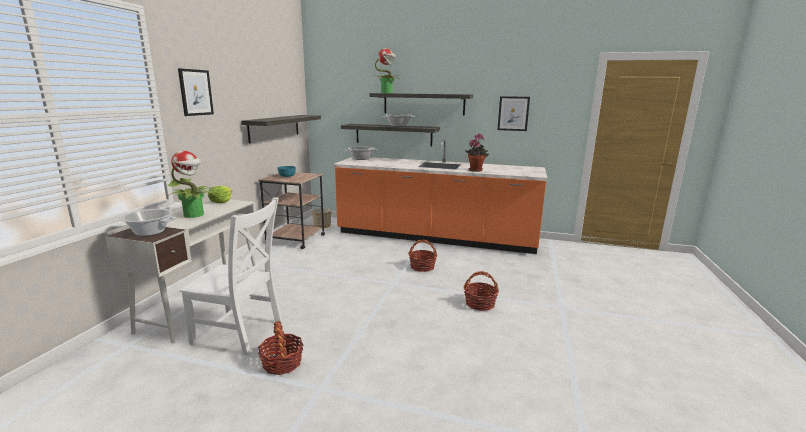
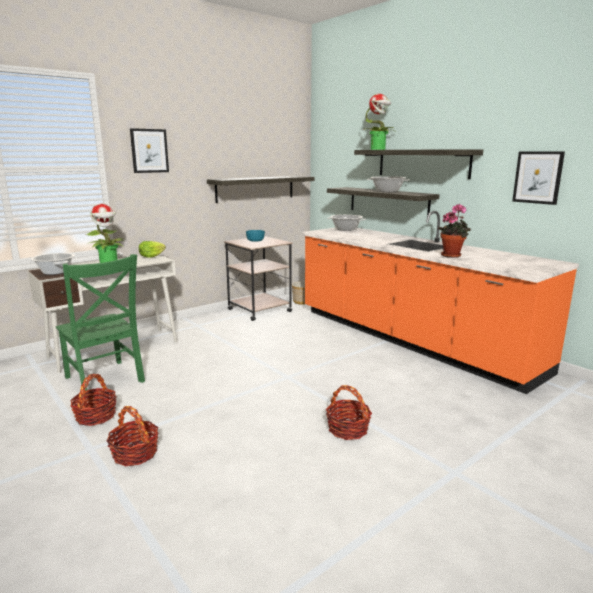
camera: 35 degrees right, 0 degrees up
(241, 333) = (105, 381): white chair -> green chair
(422, 267) = (343, 369): basket -> basket (135, 453)

